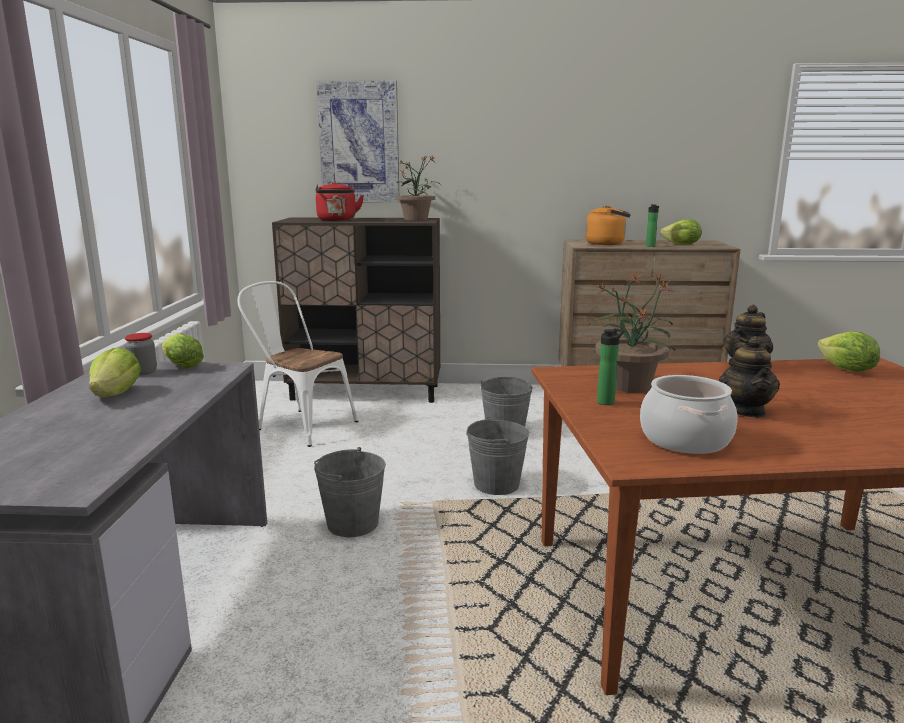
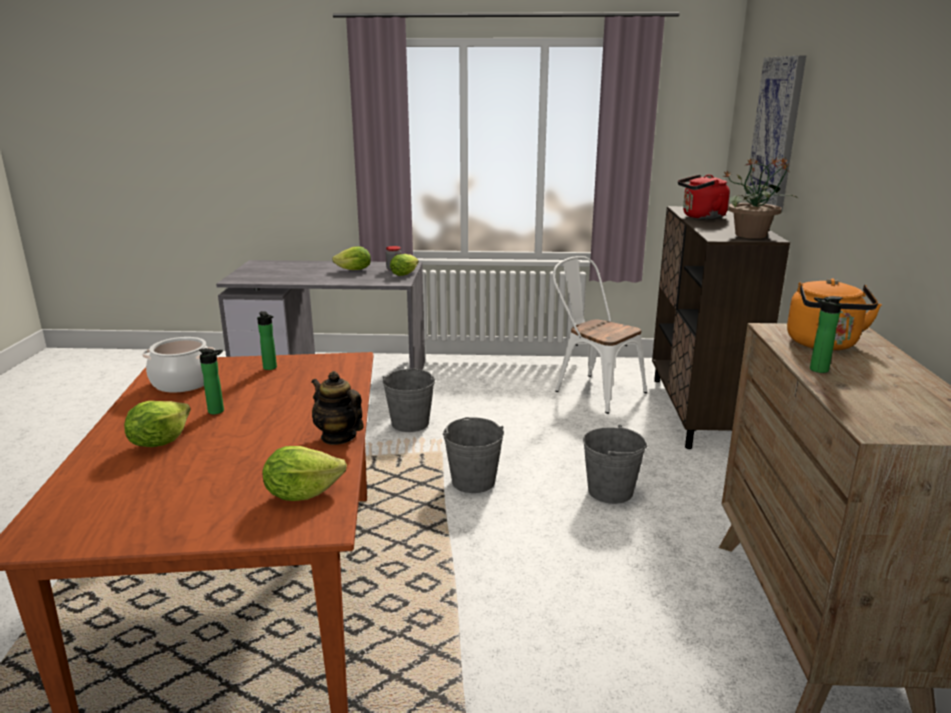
camera: 90 degrees right, 5 degrees up
(300, 425) = (593, 390): white chair -> white chair turned 75 degrees counterclockwise
(628, 385) = (306, 379): potted plant -> none
(681, 244) = (876, 397): lettuce -> lettuce (159, 441)
(745, 411) = (218, 411): teapot -> bottle

